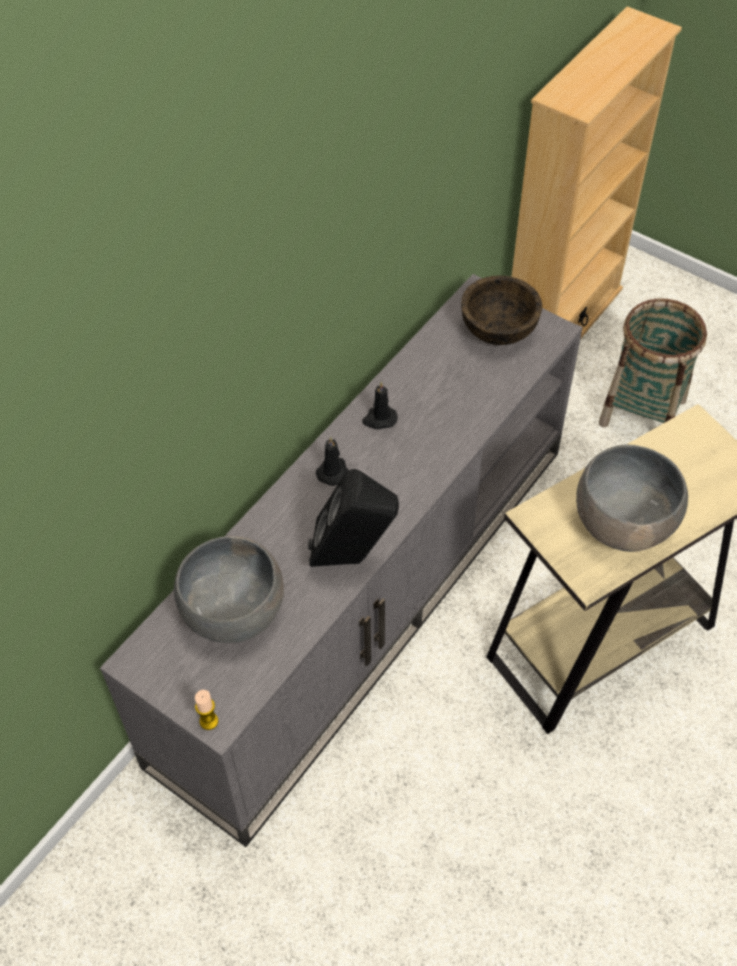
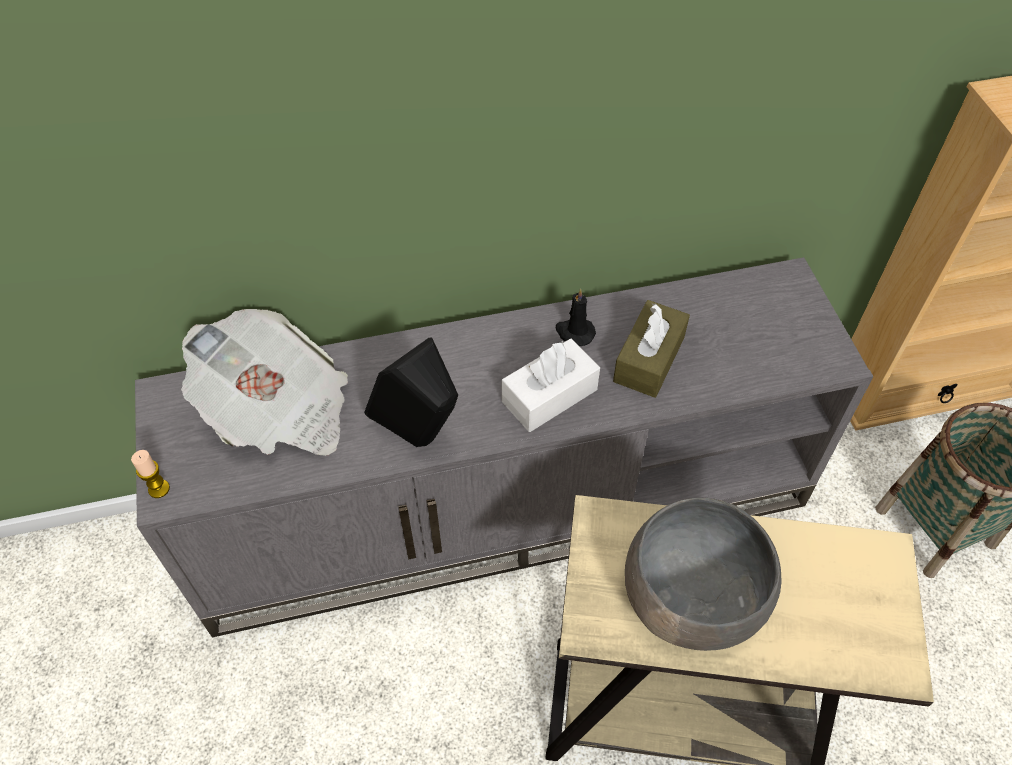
camera: 40 degrees right, 0 degrees up
(234, 610) = (278, 410): grey bowl -> newspaper
(333, 472) = (484, 351): black candle -> none
(406, 471) = (549, 395): none -> white tissue box
(444, 405) = (649, 359): none -> brown tissue box
(498, 329) = (777, 323): brown bowl -> none

